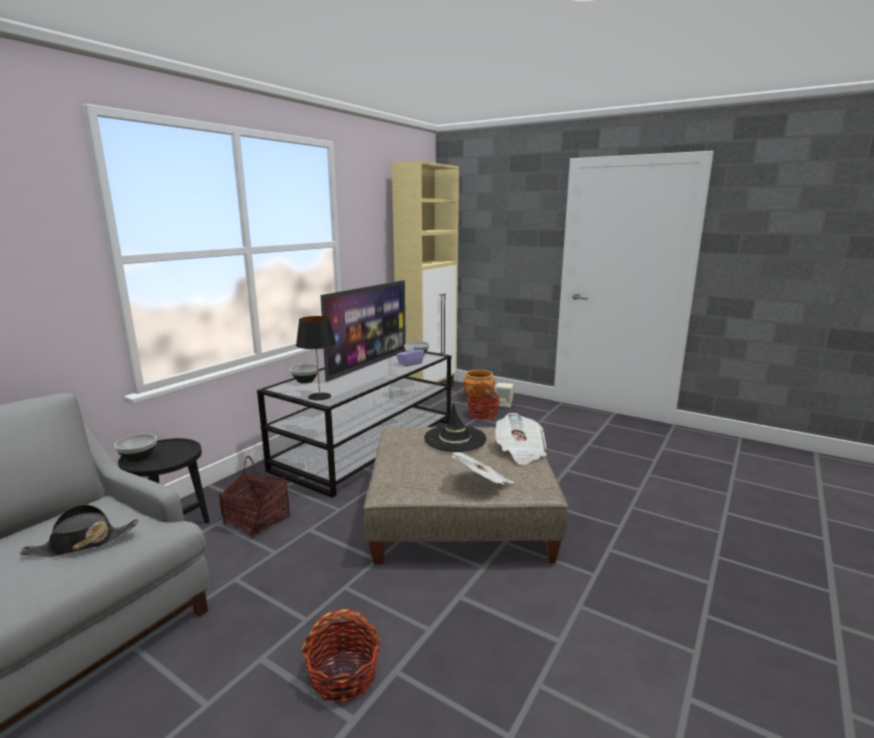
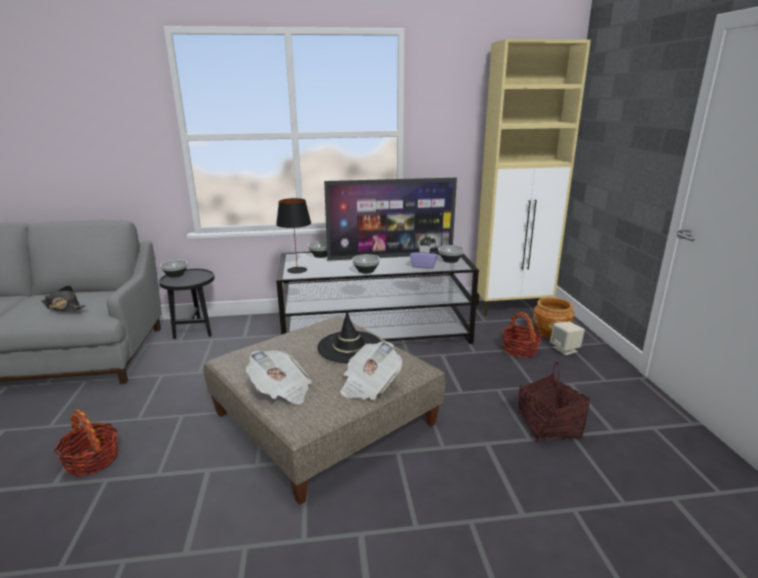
camera: 50 degrees right, 5 degrees up
(257, 521) = (227, 348): basket -> basket (548, 426)
(380, 379) = (365, 271): none -> bowl

